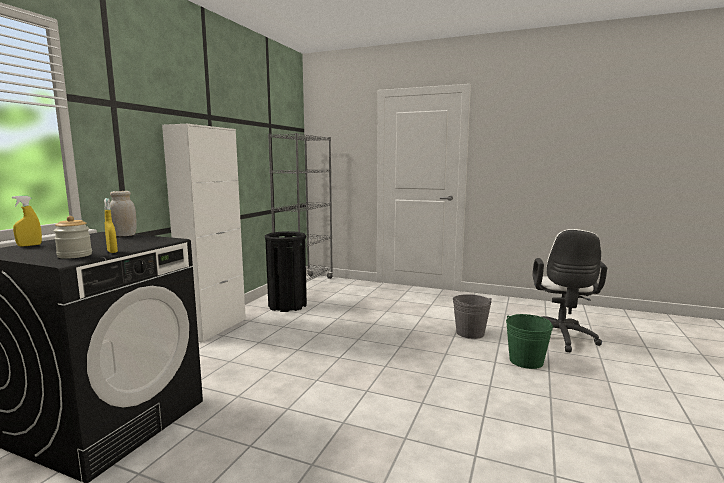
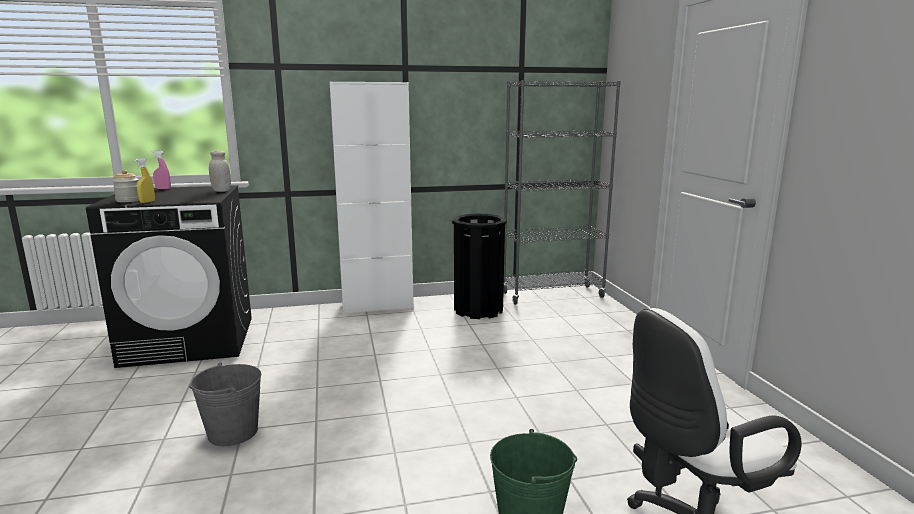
camera: 55 degrees right, 5 degrees up
(29, 245) = (163, 189): yellow spray bottle -> pink spray bottle
(470, 333) = (571, 443): grey bucket -> grey bucket (233, 432)

